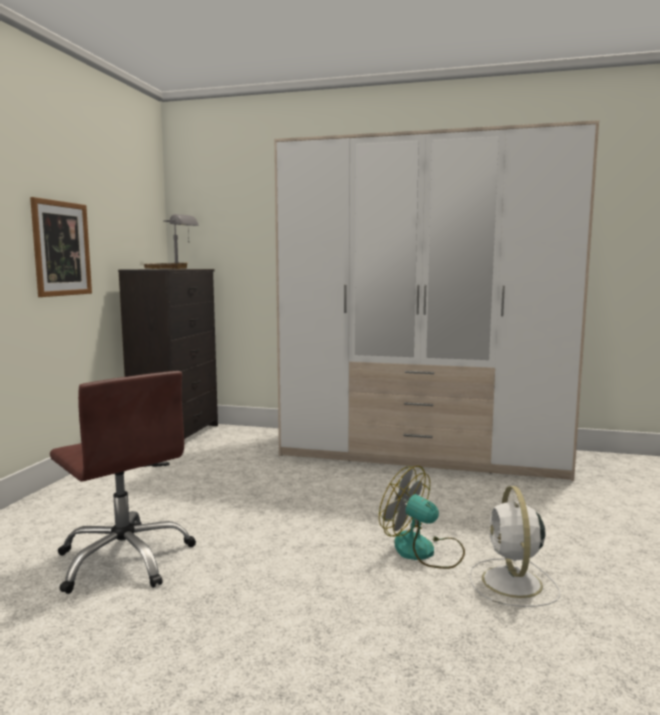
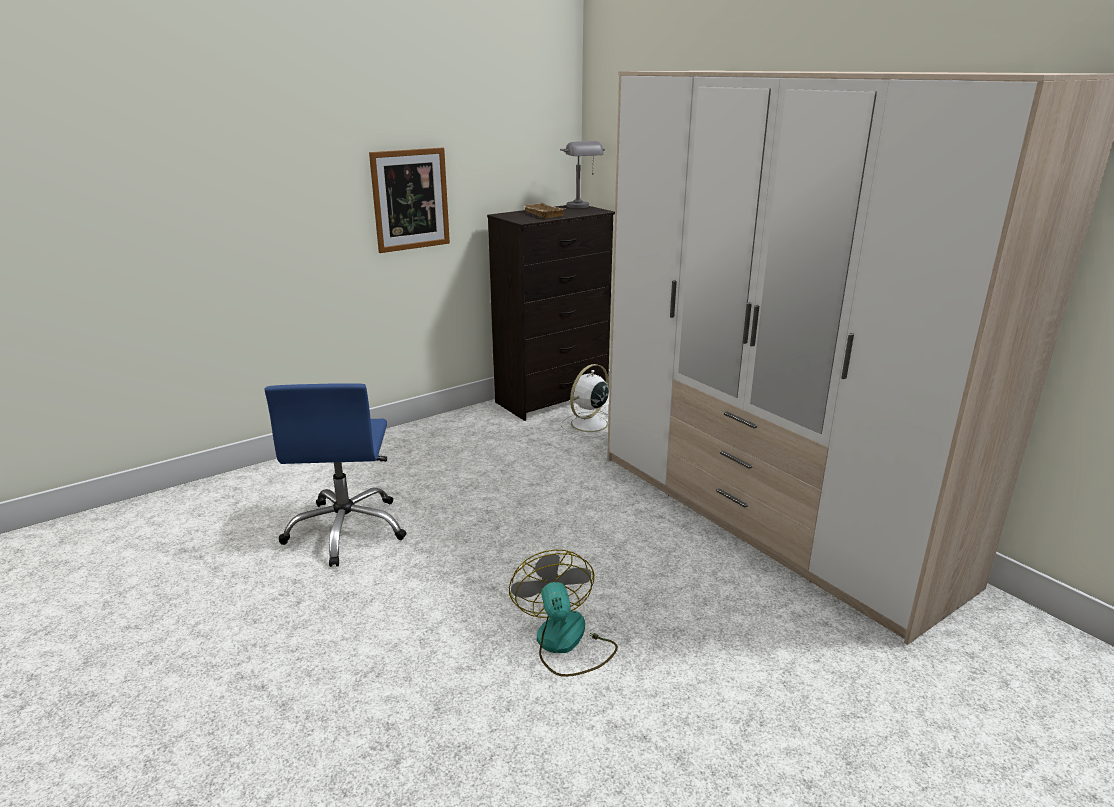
camera: 40 degrees right, 15 degrees up
(125, 559) = (347, 530): brown office chair -> blue office chair
(512, 583) = (587, 726): white fan -> white fan (588, 424)

